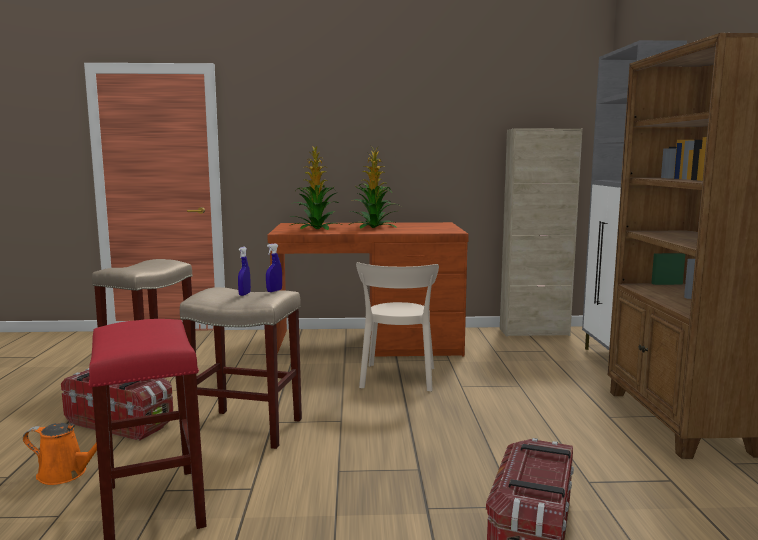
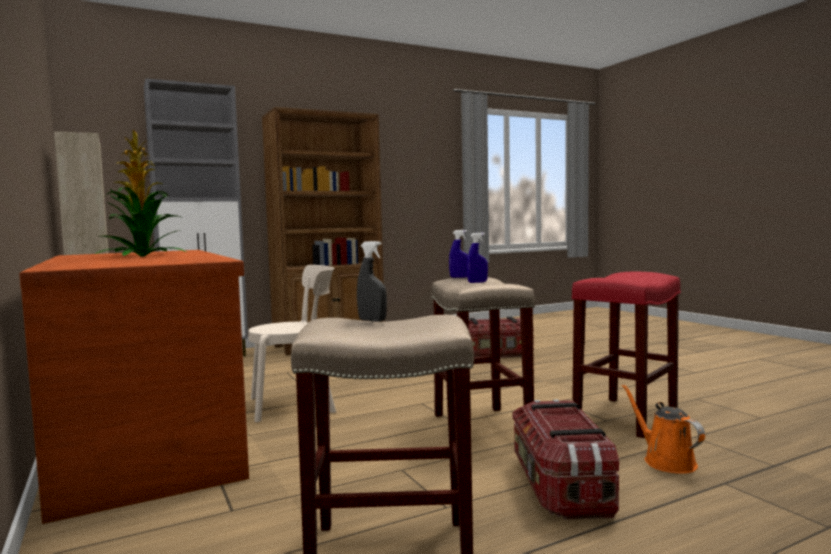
camera: 115 degrees left, 5 degrees down
(152, 264) = (372, 320): none -> grey spray bottle
(316, 229) = (161, 260): potted plant -> none

